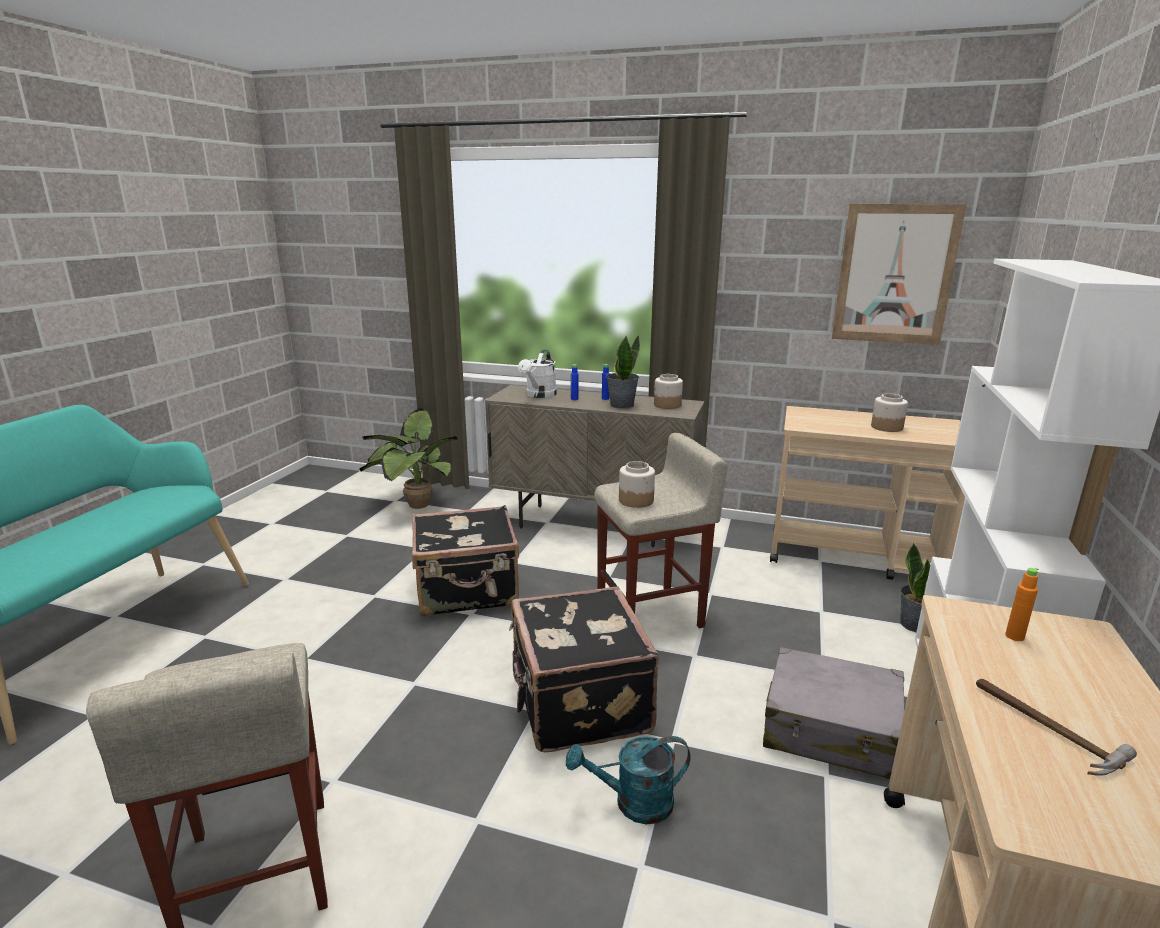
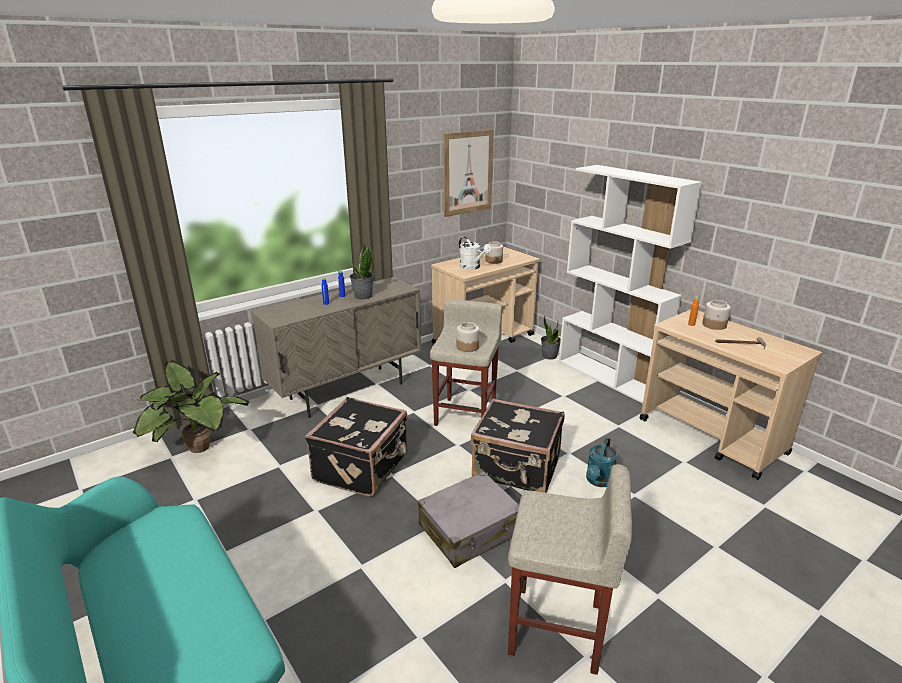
camera: 55 degrees left, 5 degrees up
(539, 395) = (297, 310): white watering can -> white watering can (472, 267)
(667, 405) = (385, 286): jar -> jar (714, 325)
(831, 730) = (595, 411): grey suitcase -> grey suitcase (470, 530)

